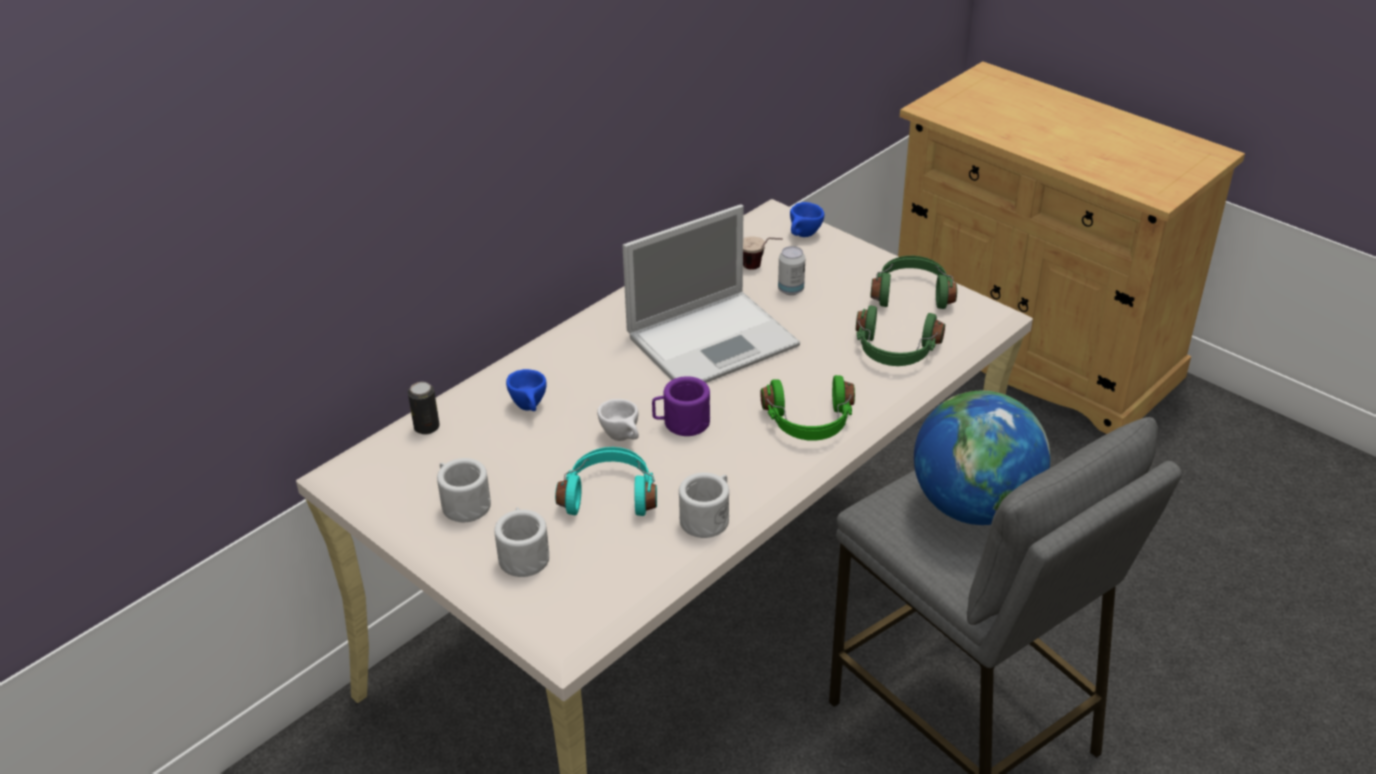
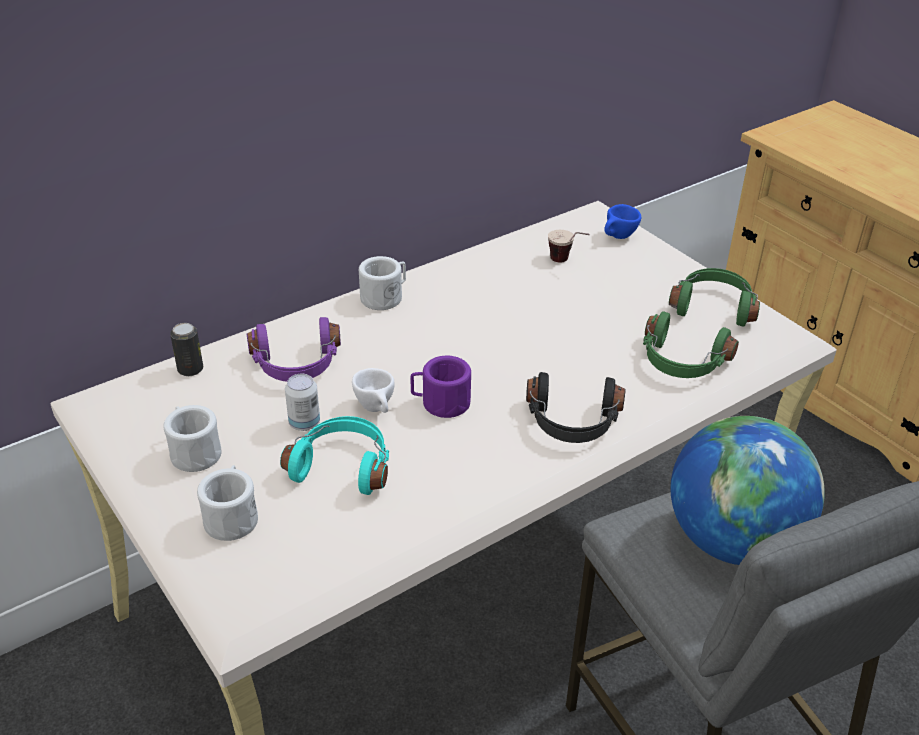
camera: 10 degrees right, 0 degrees up
(530, 408) = (297, 365): blue cup -> purple headphones
(708, 518) = (435, 508): white mug -> white mug (385, 297)
(715, 339) = (501, 324): laptop -> none
(790, 290) = (591, 287): can -> can (304, 423)
(809, 423) = (572, 423): green headphones -> black headphones

